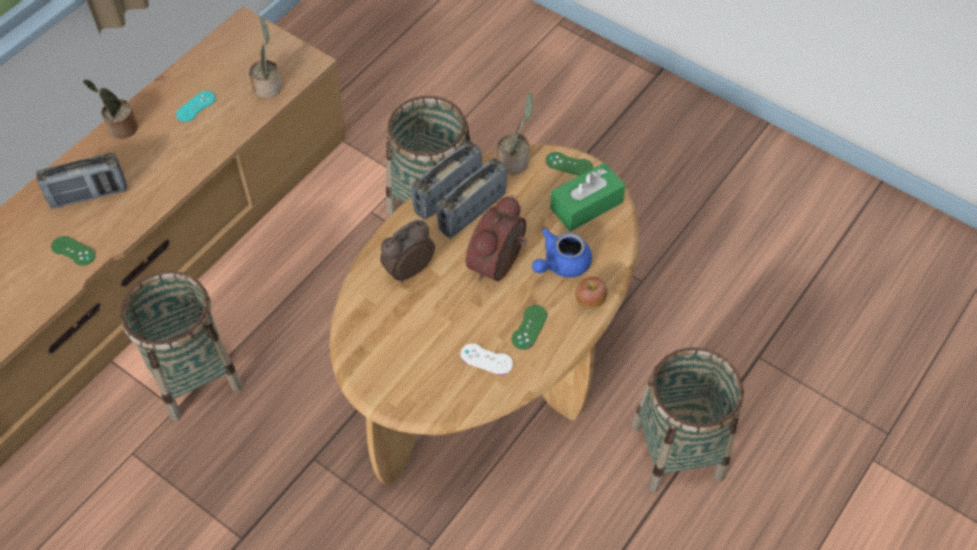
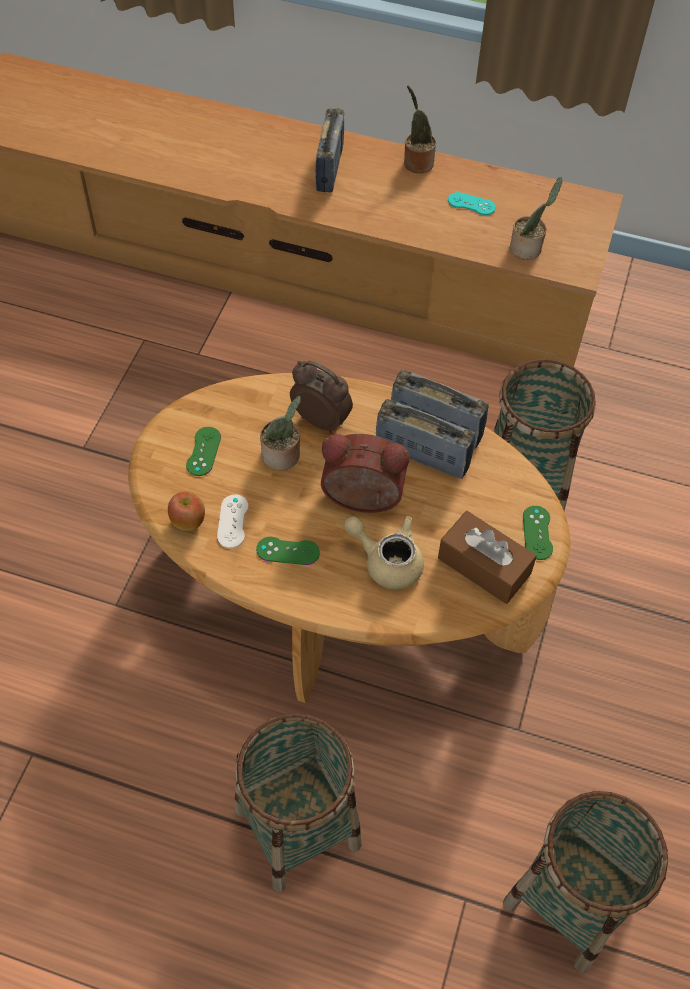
camera: 70 degrees right, 0 degrees up
(73, 251) = (264, 180): green game controller -> green game controller (203, 451)
(89, 195) = (330, 168): radio -> radio turned 135 degrees counterclockwise
(194, 376) = (236, 355): basket -> basket (570, 900)
(515, 161) = (515, 476): potted plant -> potted plant (283, 456)
(561, 264) = (387, 561): blue teapot -> beige teapot
(586, 205) = (484, 566): green tissue box -> brown tissue box
(590, 301) = (345, 603): apple -> apple (188, 521)

